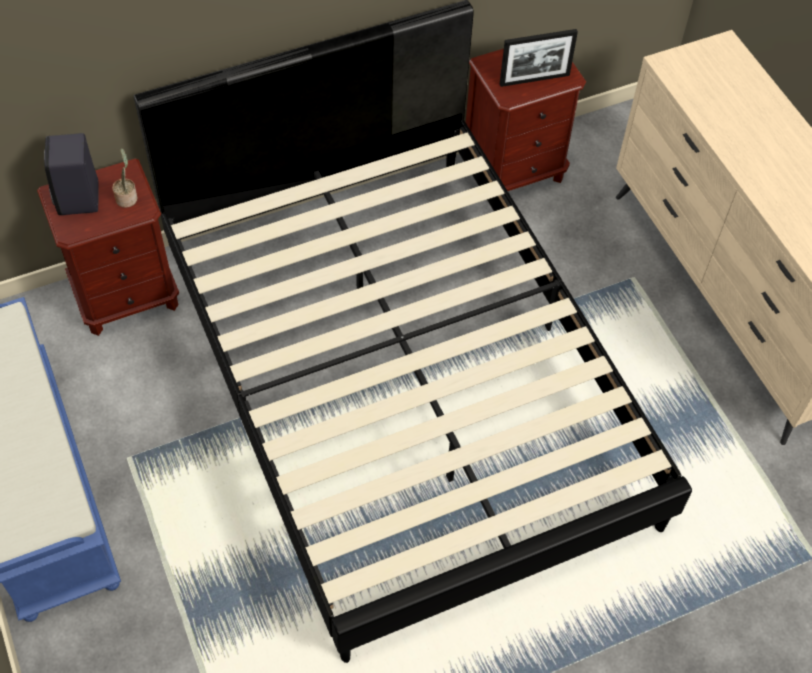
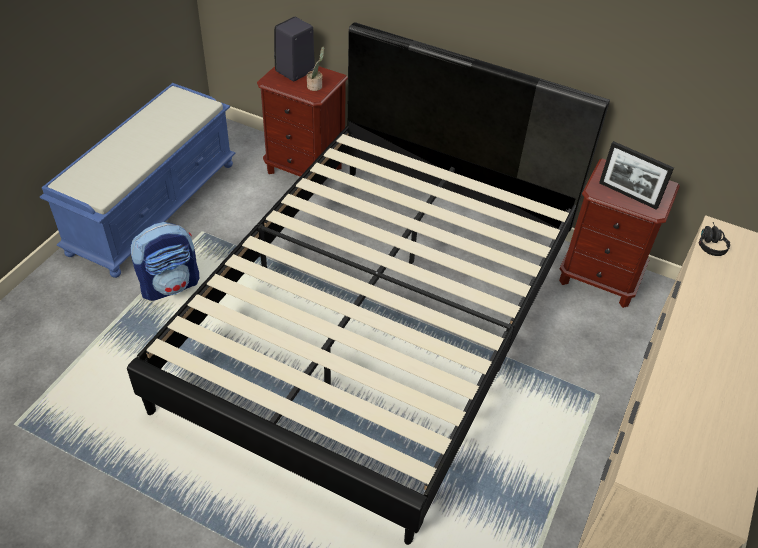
camera: 50 degrees right, 10 degrees down
(182, 538) = (170, 285): none -> backpack
(676, 81) = (709, 243): none -> black headphones

